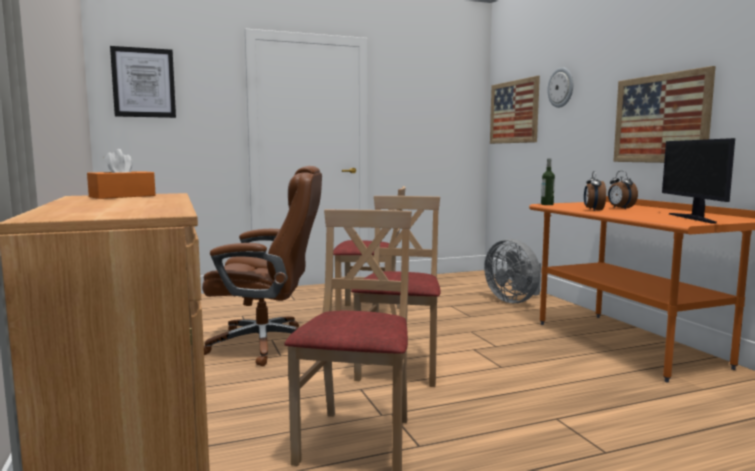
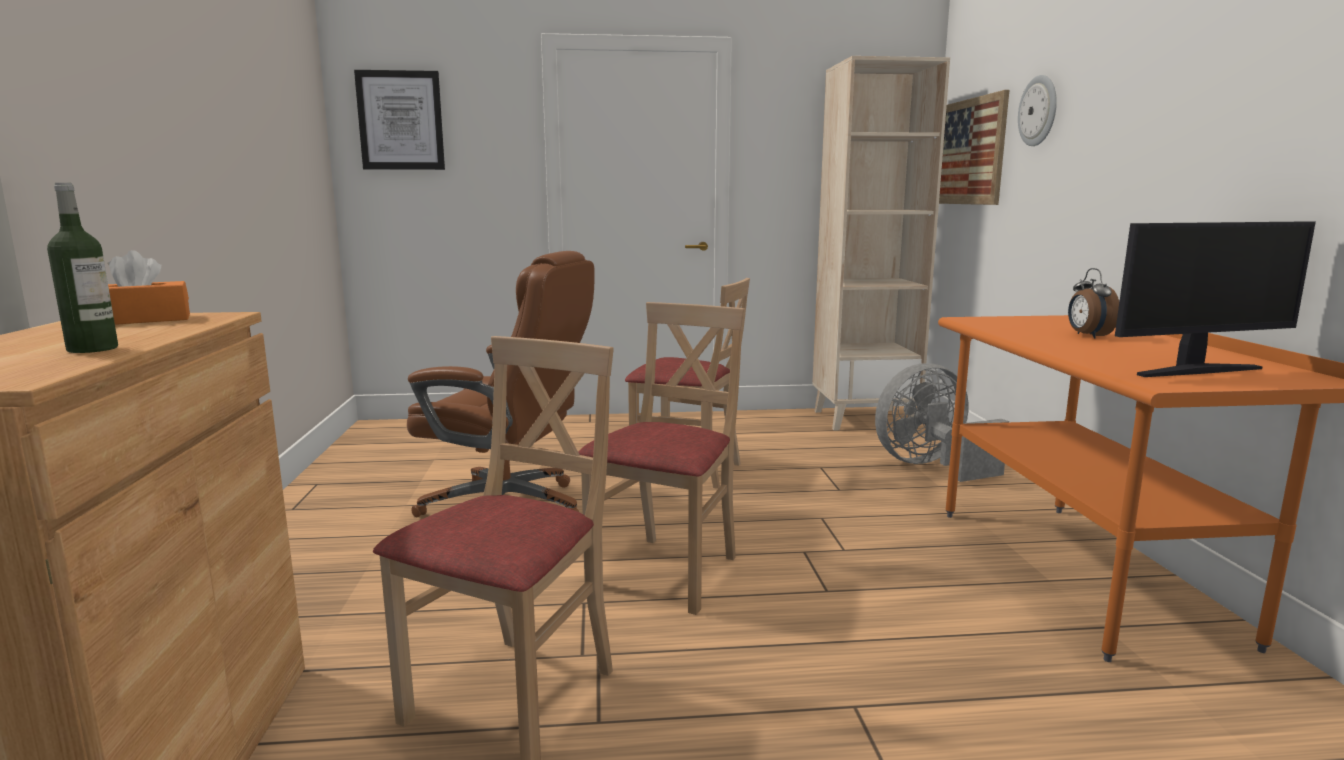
camera: 15 degrees right, 5 degrees up
(458, 279) = (864, 419): none -> beige bookcase
(514, 300) = (930, 466): grey fan -> grey fan turned 90 degrees clockwise
(547, 204) = (966, 320): bottle -> bottle (92, 349)
(593, 210) = (1029, 338): alarm clock -> none
(660, 118) = (1188, 172): picture -> none
(693, 218) = (1196, 371): monitor -> monitor turned 120 degrees counterclockwise

